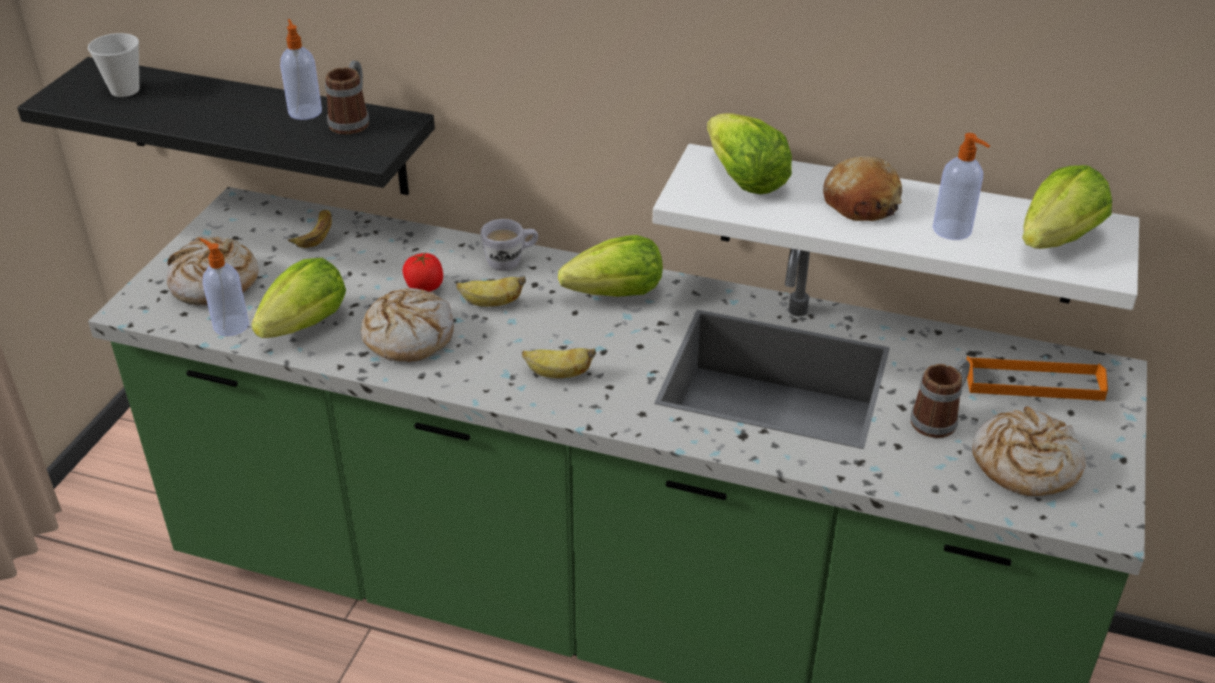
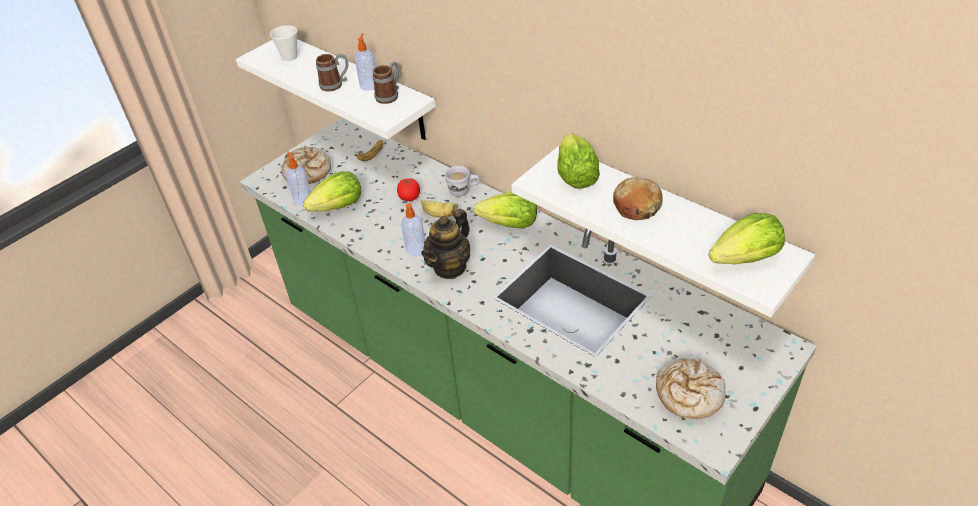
camera: 25 degrees right, 5 degrees up
(262, 127) = (359, 87): black shelf -> white shelf
(409, 336) = (386, 225): bread -> none
(558, 374) = (450, 267): banana -> teapot
(939, 418) = (653, 350): mug -> mug (335, 84)
(953, 230) = (681, 237): soap dispenser -> soap dispenser (416, 249)
(1033, 383) = (729, 342): orange tray -> none

